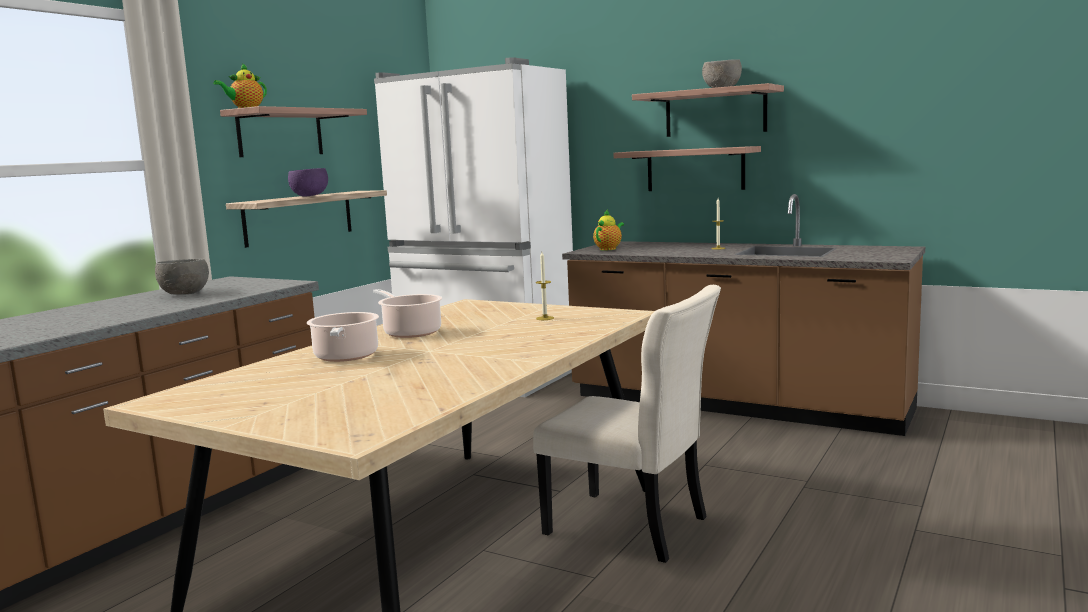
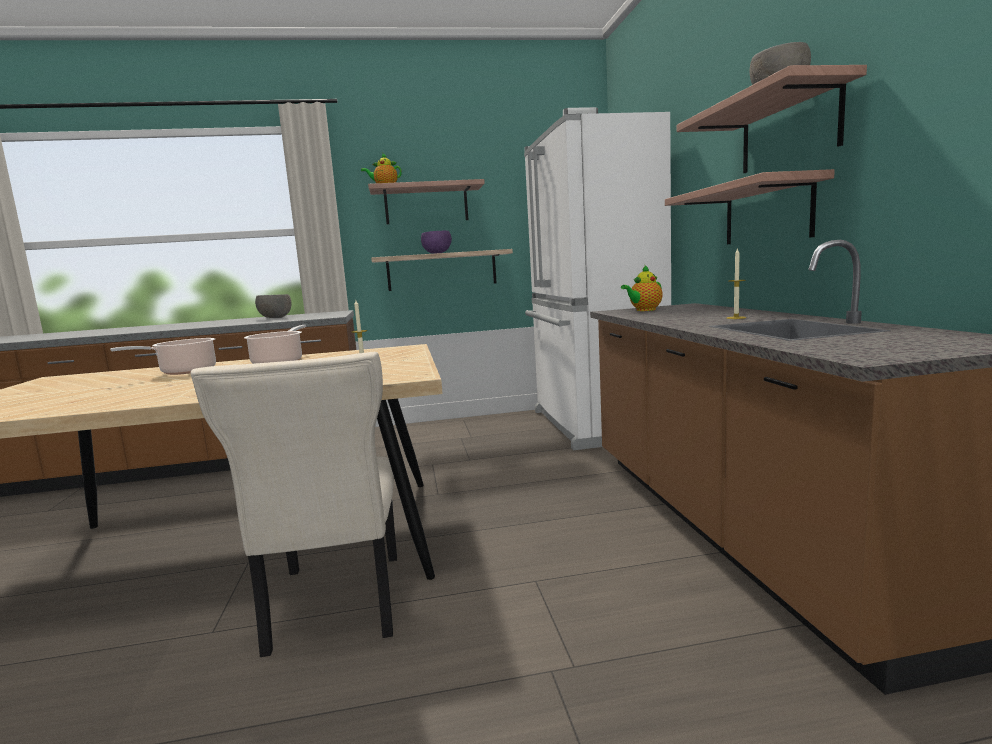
camera: 50 degrees right, 0 degrees up
(609, 249) = (644, 310): teapot -> teapot turned 150 degrees clockwise

